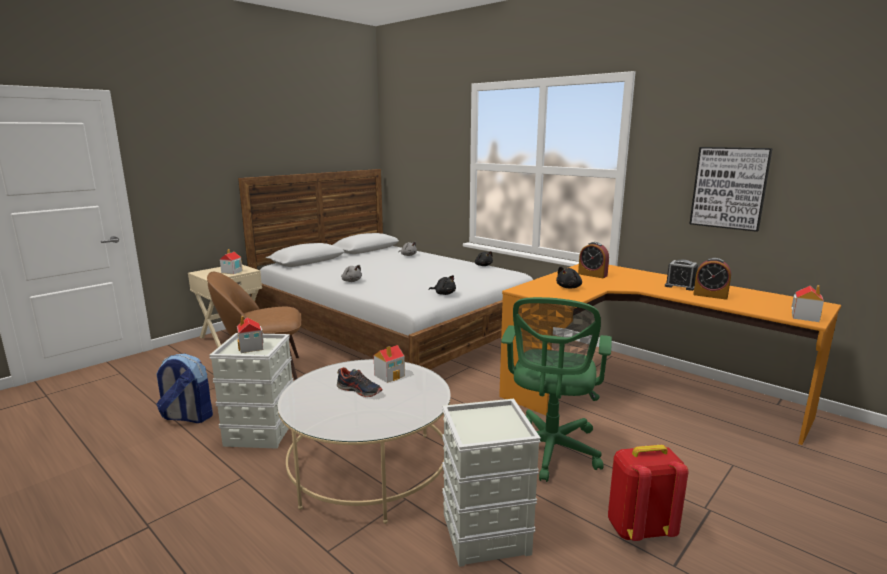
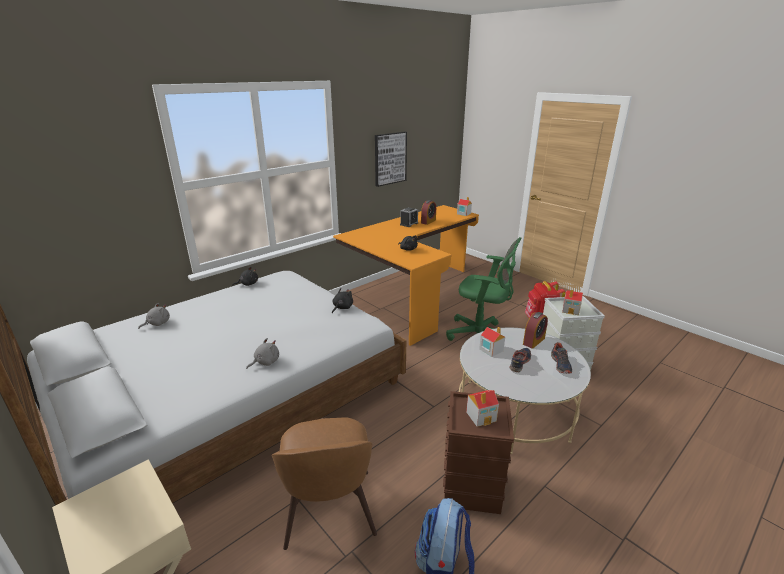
camera: 85 degrees left, 10 degrees up
(231, 272) = (134, 499): toy house -> toy house (571, 310)
(260, 432) = (471, 487): grey storage box -> brown storage box
(351, 418) = (561, 364): none -> shoe
(592, 275) = (376, 239): alarm clock -> alarm clock (533, 341)

